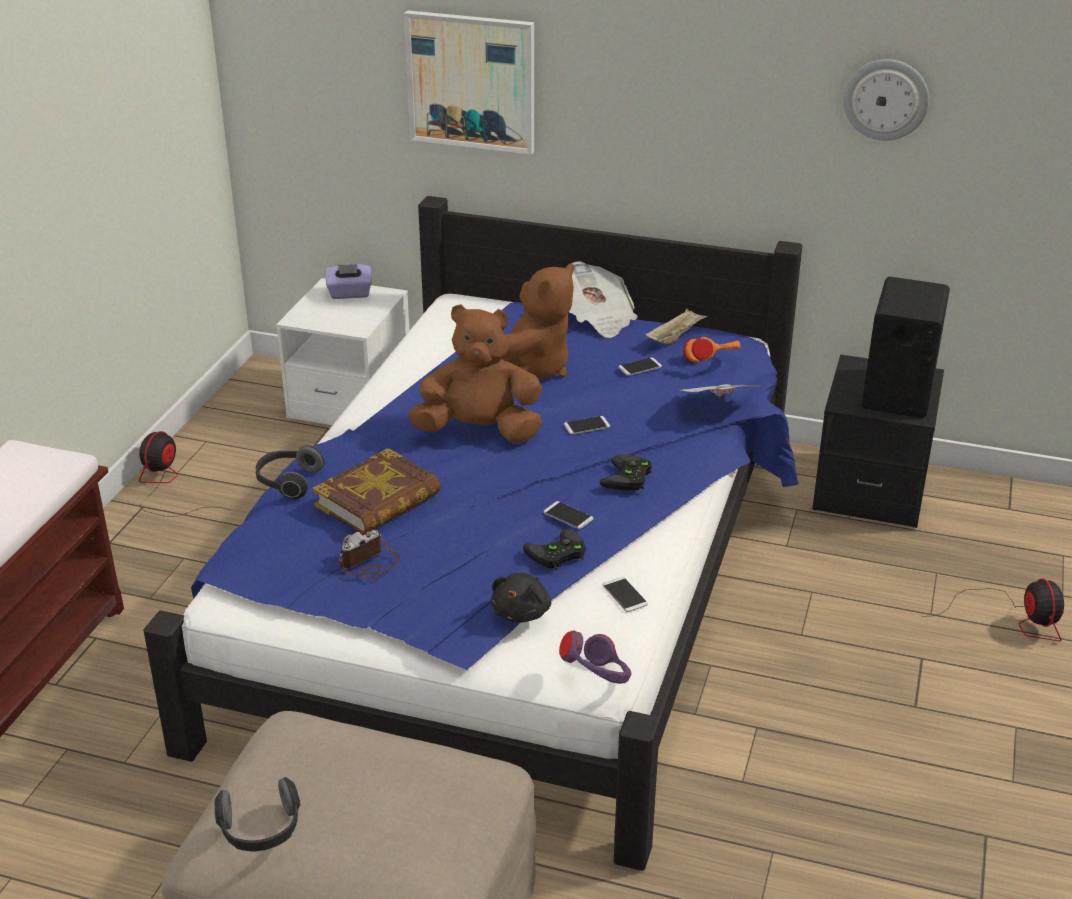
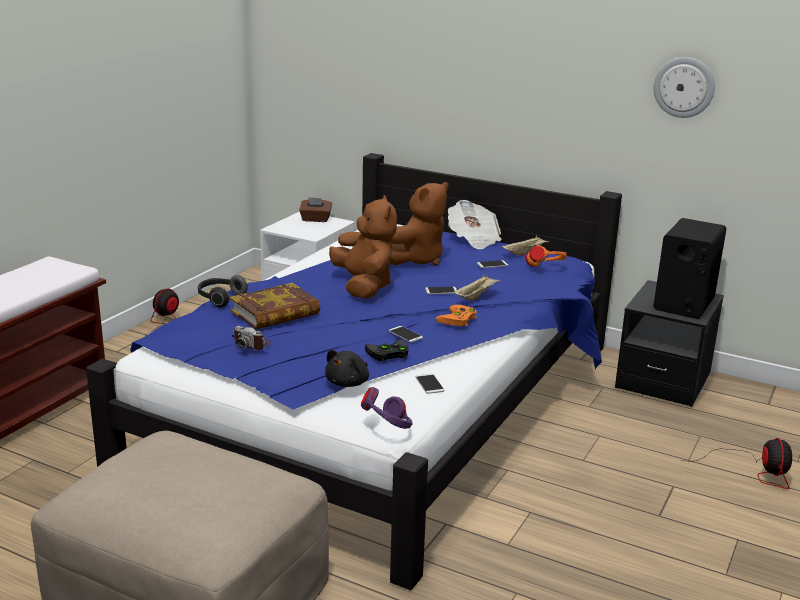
camera: 10 degrees right, 10 degrees down
(261, 831) = (107, 489): headphones -> none
(349, 294) = (315, 219): purple tissue box -> brown tissue box
(369, 563) = (252, 344): camera -> camera turned 120 degrees counterclockwise
(471, 81) = (404, 73): picture -> none
(479, 431) = (364, 286): brown plush toy -> brown plush toy turned 60 degrees clockwise
(628, 478) = (458, 319): black game controller -> orange game controller
(638, 431) = (476, 296): none -> beige tray
(717, 408) = (540, 291): newspaper -> none

